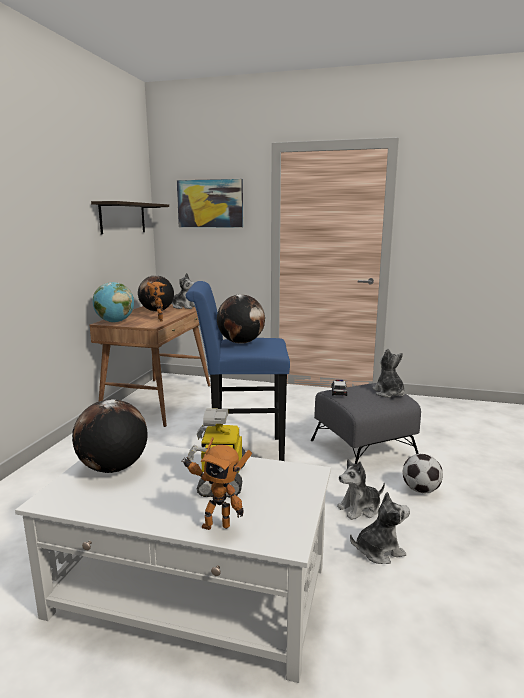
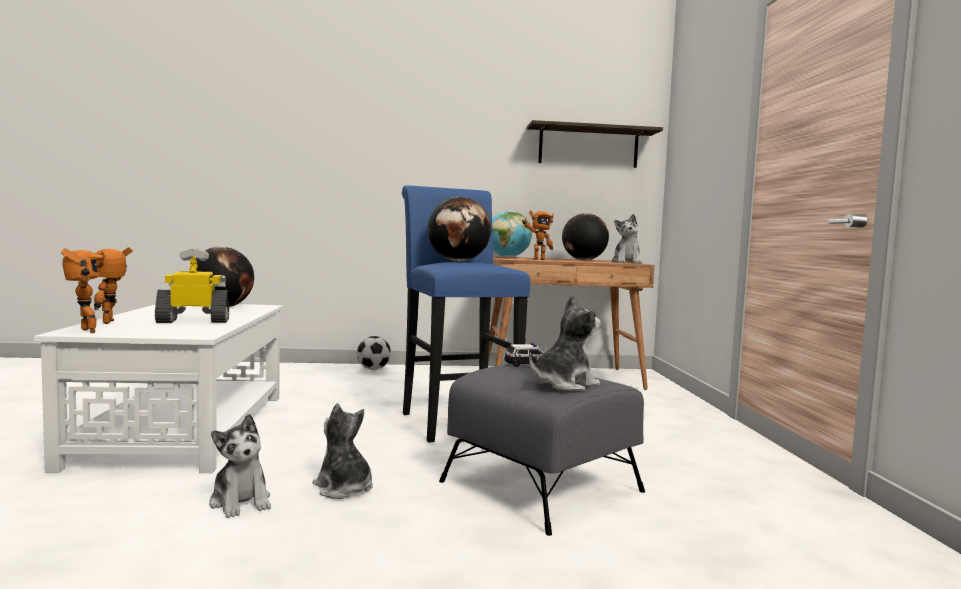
camera: 70 degrees right, 10 degrees down
(210, 203) = (703, 116): picture -> none
(285, 533) = (84, 331): none -> toy robot
(420, 490) = (422, 533): football -> football (373, 369)

